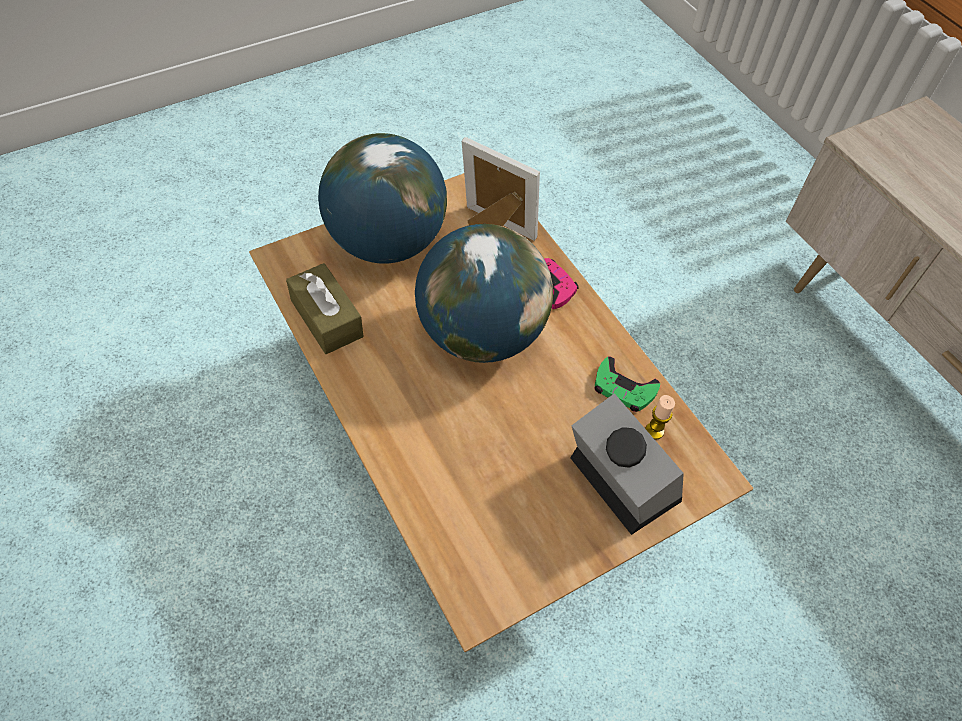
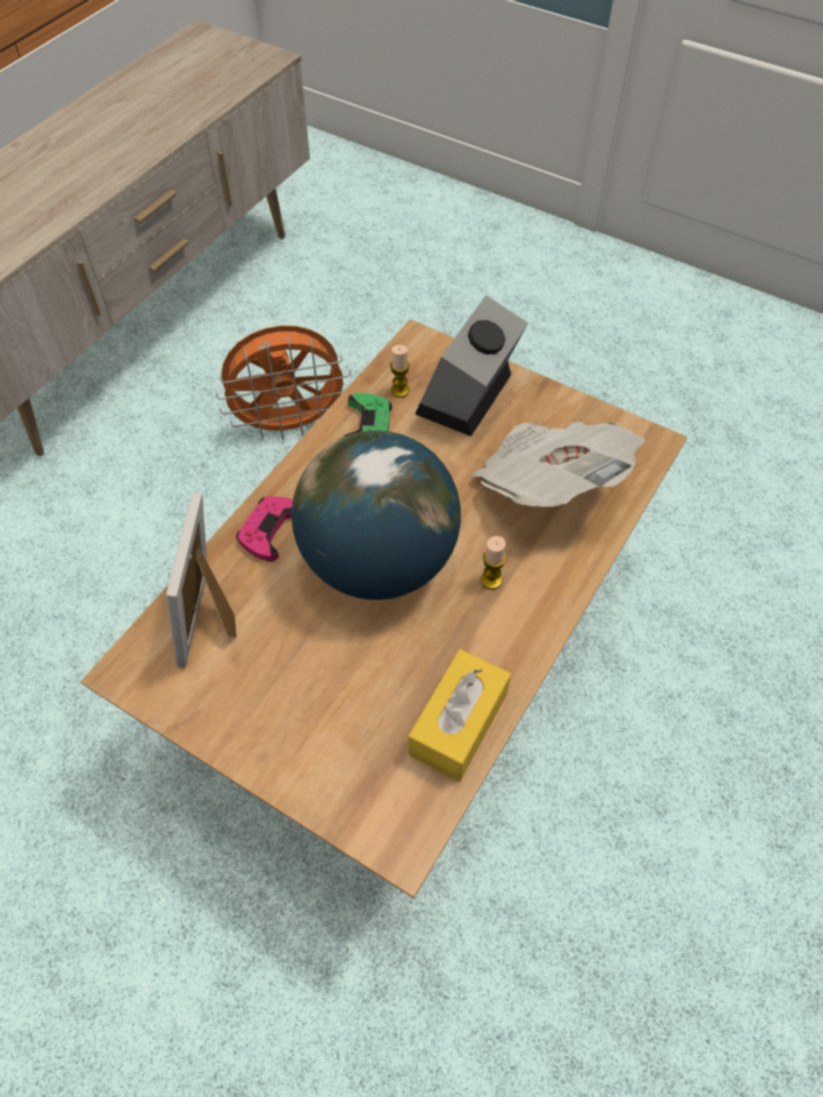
camera: 115 degrees left, 0 degrees up
(326, 318) = (458, 723): brown tissue box -> yellow tissue box
(387, 243) = (299, 726): globe -> none
(418, 394) = (491, 580): none -> candle
(482, 488) = (549, 483): none -> newspaper
(764, 472) = (290, 424): none -> orange fan

